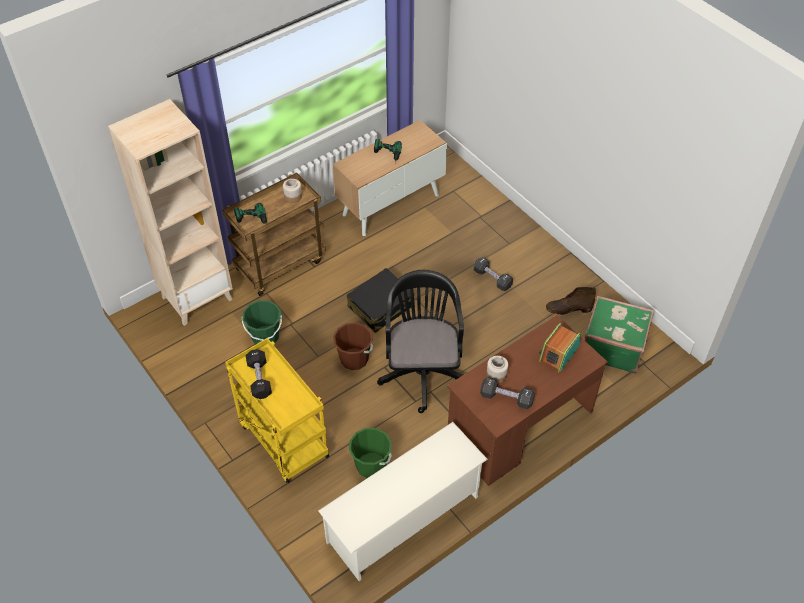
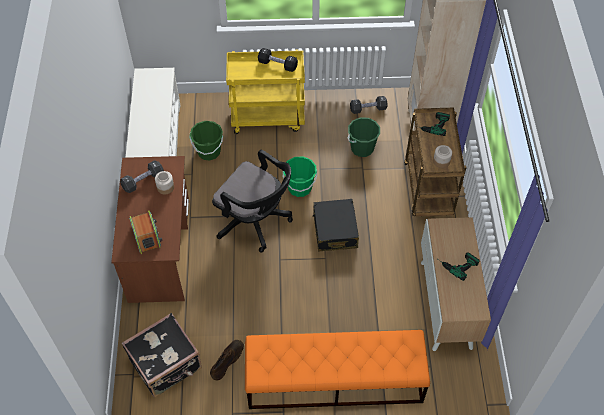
camera: 125 degrees right, 5 degrees up
(354, 359) = (299, 187): brown bucket -> green bucket
(492, 279) = (303, 326): black dumbbell -> black dumbbell (368, 109)
(518, 237) = (334, 381): none -> orange bench
(612, 346) = (166, 365): green suitcase -> black suitcase

